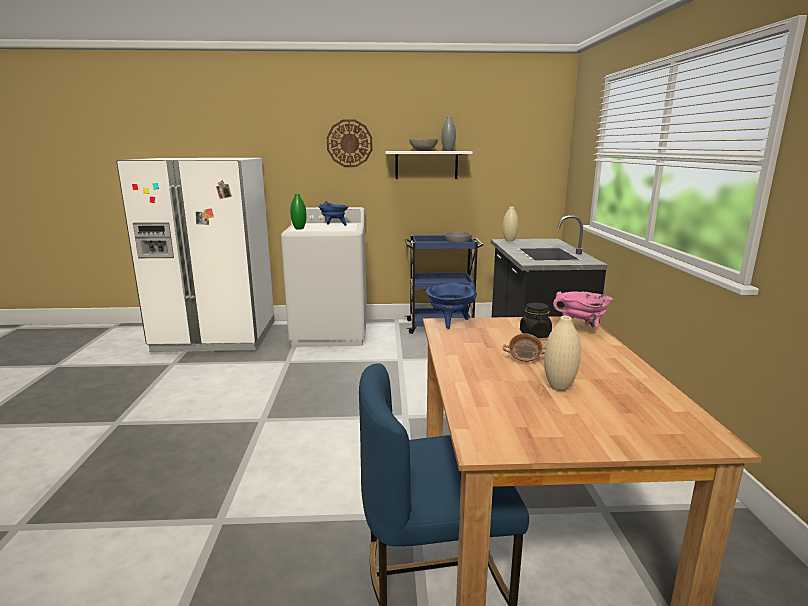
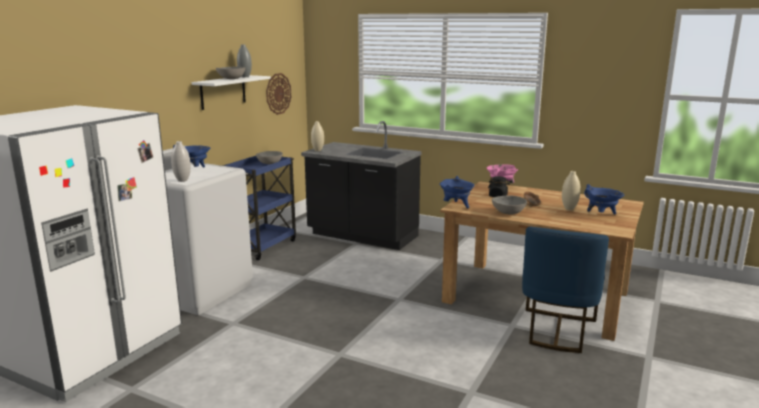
camera: 60 degrees left, 0 degrees up
(299, 229) = (182, 180): green vase -> white vase
(349, 143) = (160, 77): wall clock -> wall clock (278, 93)
(464, 351) = (508, 213): none -> grey bowl
(569, 418) = (601, 215): none -> blue cooking pot

